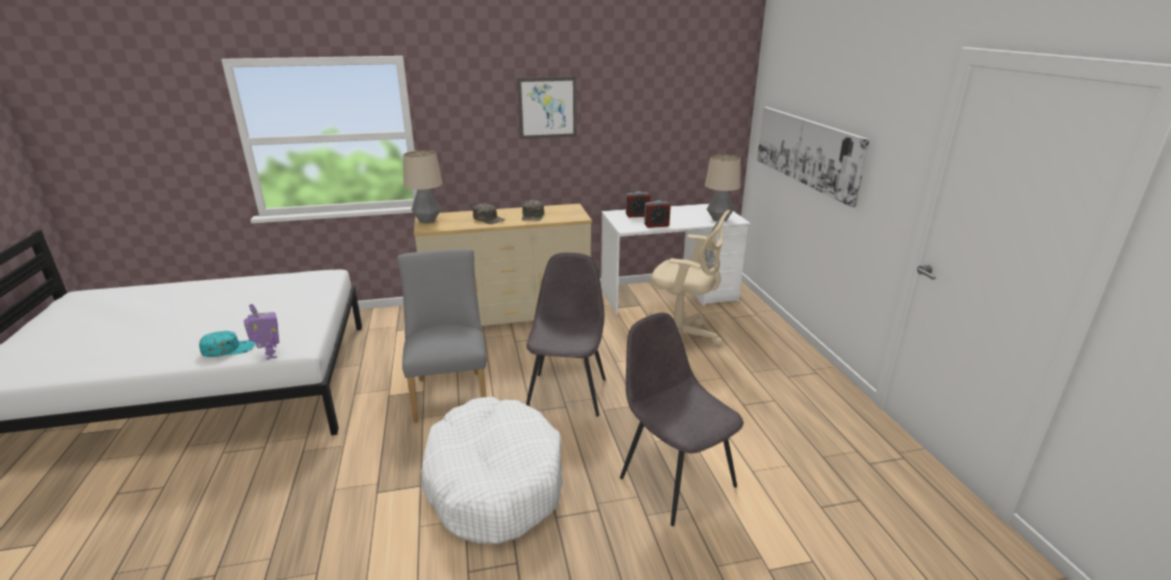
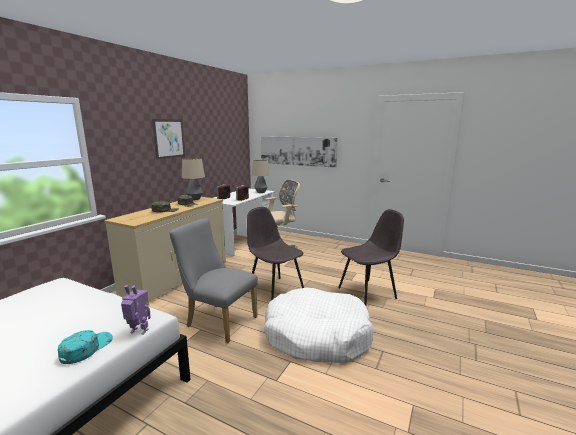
camera: 50 degrees left, 10 degrees down
(427, 220) = (125, 220): table lamp -> table lamp (195, 199)
(675, 480) = (368, 293): grey chair -> grey chair turned 150 degrees clockwise

